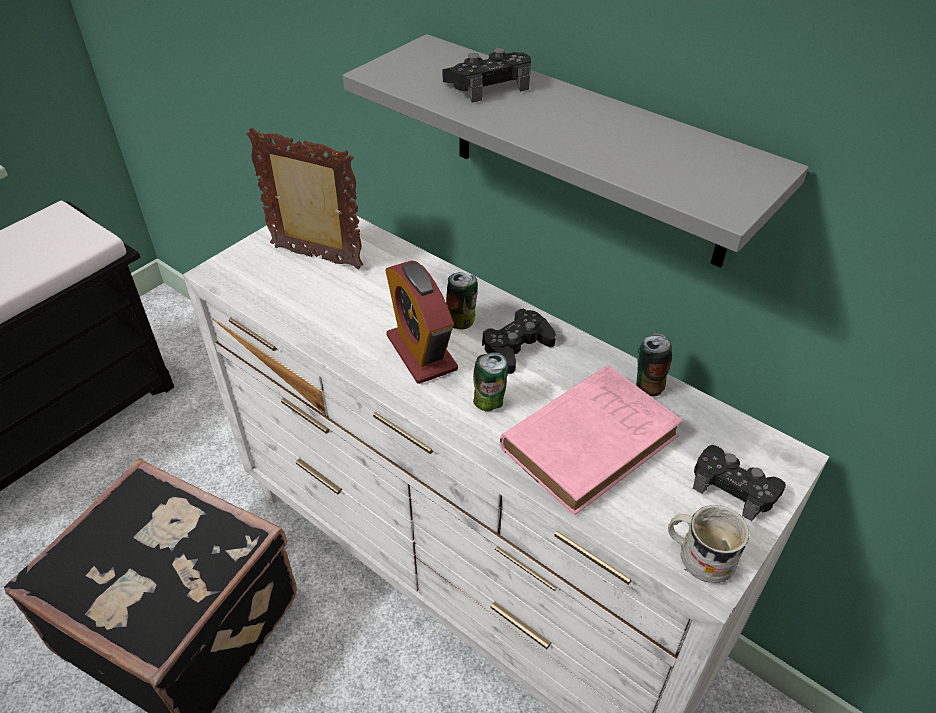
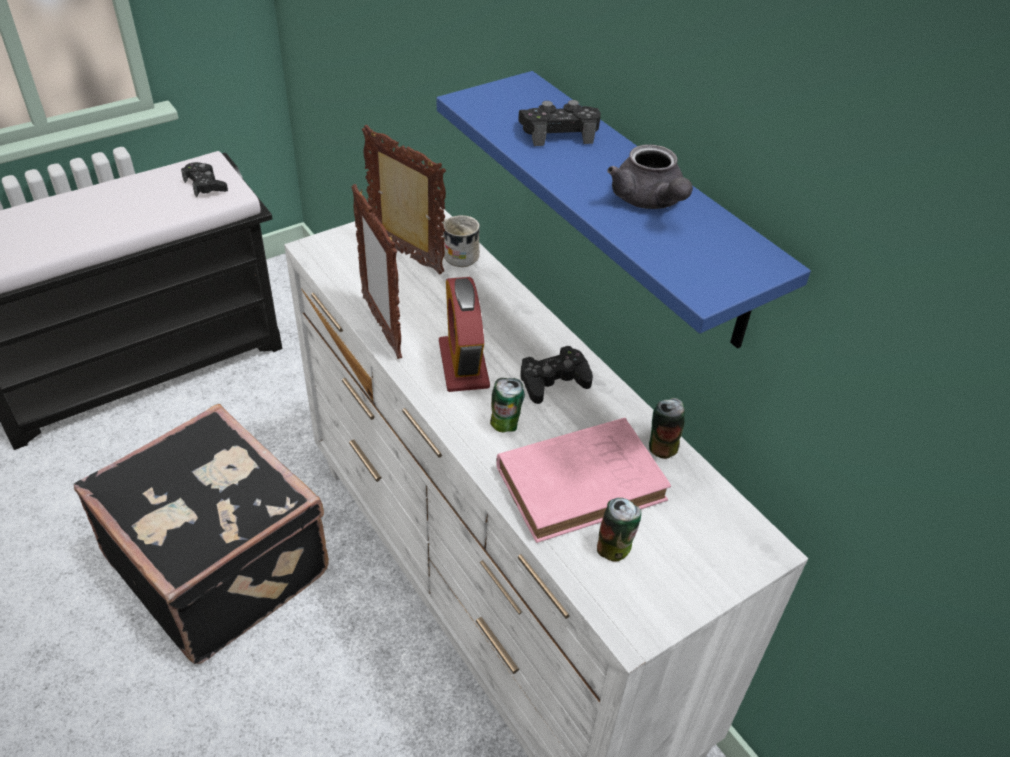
camera: 15 degrees right, 0 degrees up
(321, 334) = (381, 326): none -> picture frame
(462, 321) = (513, 345): can -> can (614, 548)
(587, 151) = (644, 210): grey shelf -> blue shelf
(617, 133) = (649, 201): none -> grey teapot
(698, 556) = (633, 610): white mug -> white mug (457, 254)
(734, 487) = (698, 560): black game controller -> black game controller (205, 185)

